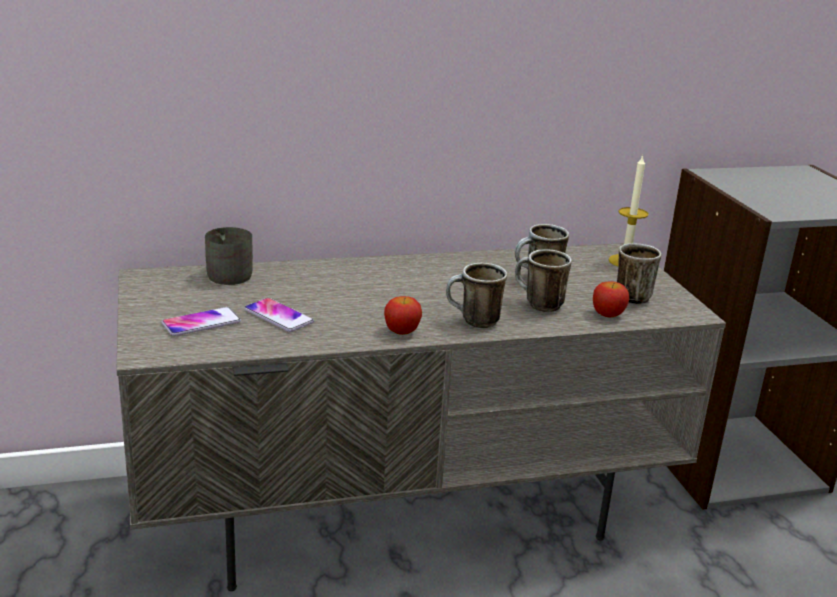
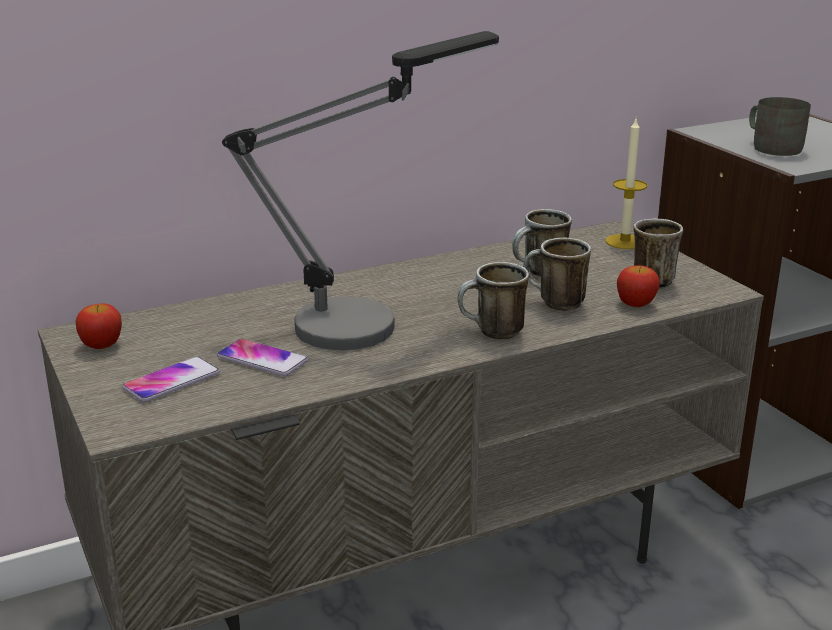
camera: 10 degrees left, 0 degrees up
(229, 273) = (178, 315): grey mug -> grey mug (772, 147)
(378, 296) = (369, 319): none -> table lamp
(402, 331) = (416, 356): apple -> apple (102, 345)

